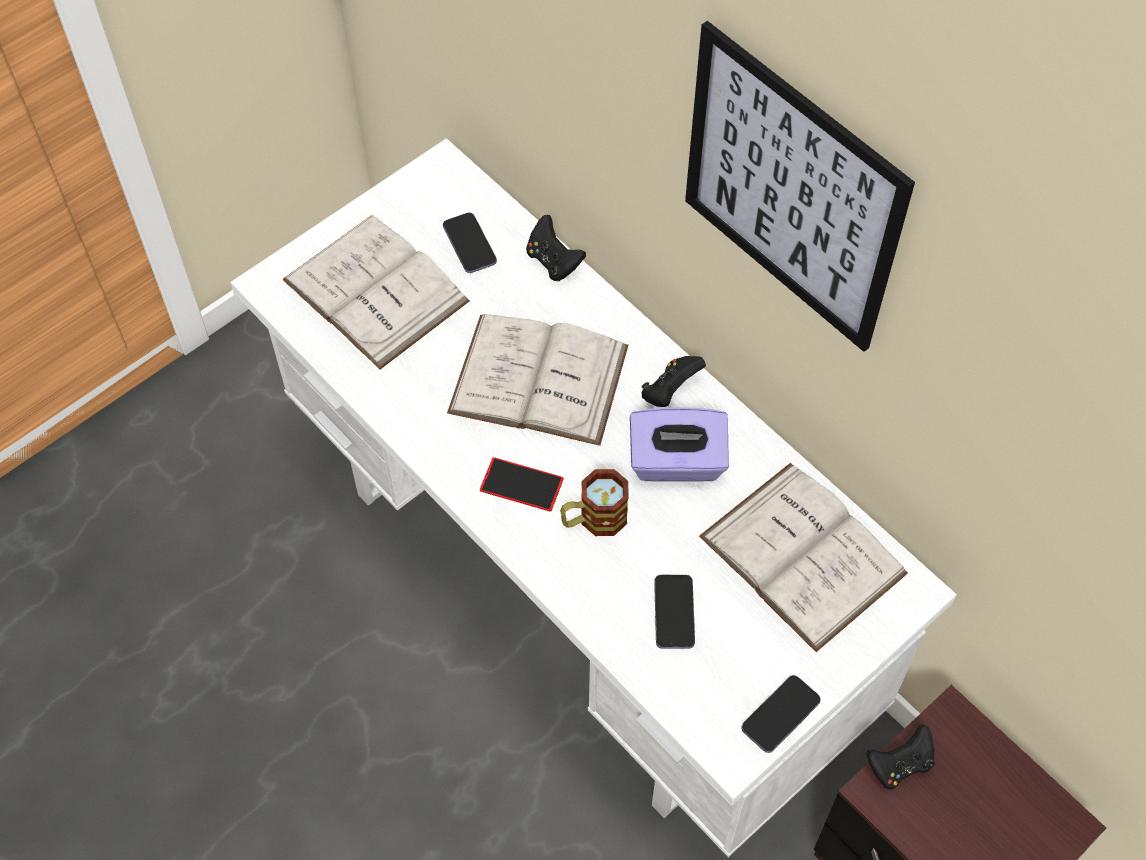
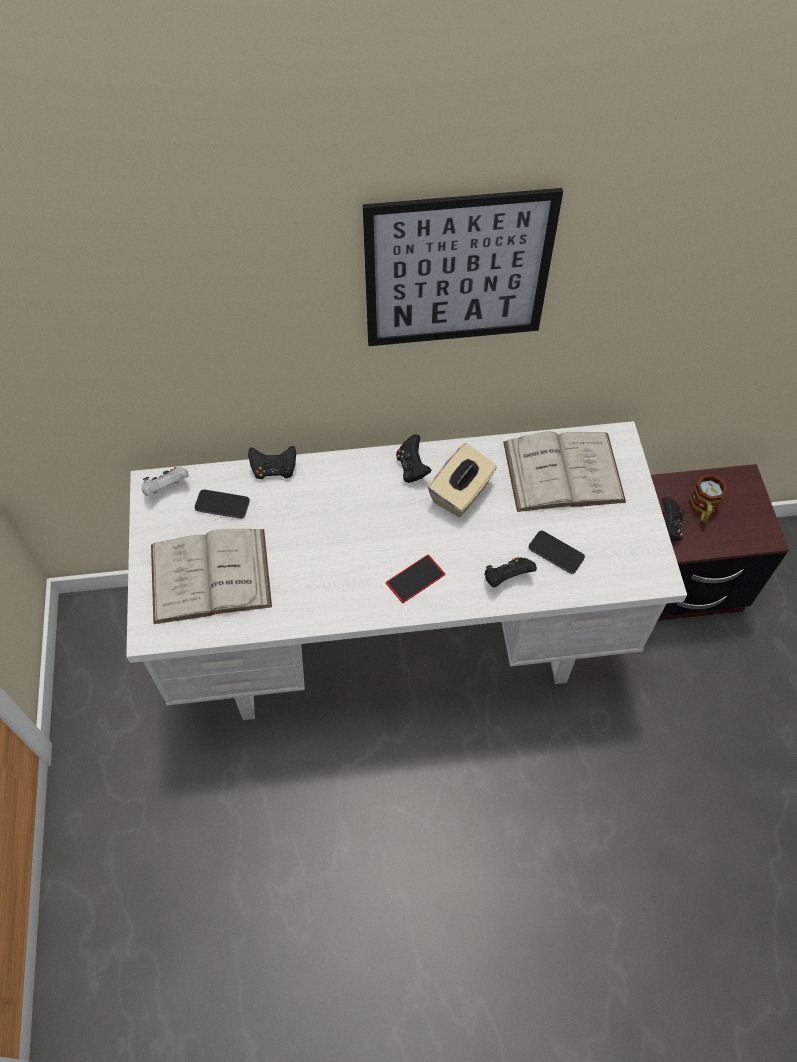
camera: 55 degrees left, 0 degrees up
(450, 182) = (166, 488): none -> white game controller
(538, 379) = (350, 527): white book -> none
(593, 519) = (467, 556): mug -> mug (702, 510)
(596, 578) = (506, 578): none -> black game controller
(677, 463) = (461, 493): purple tissue box -> beige tissue box
(780, 715) = (652, 542): phone -> none

